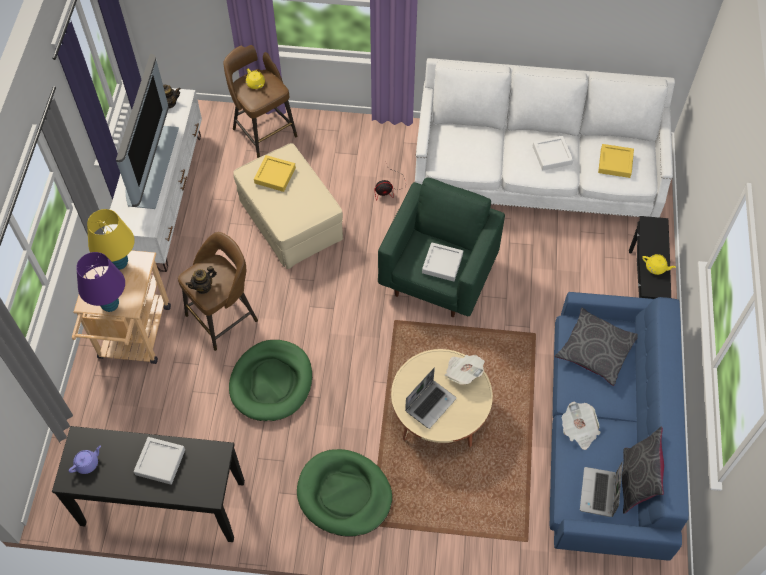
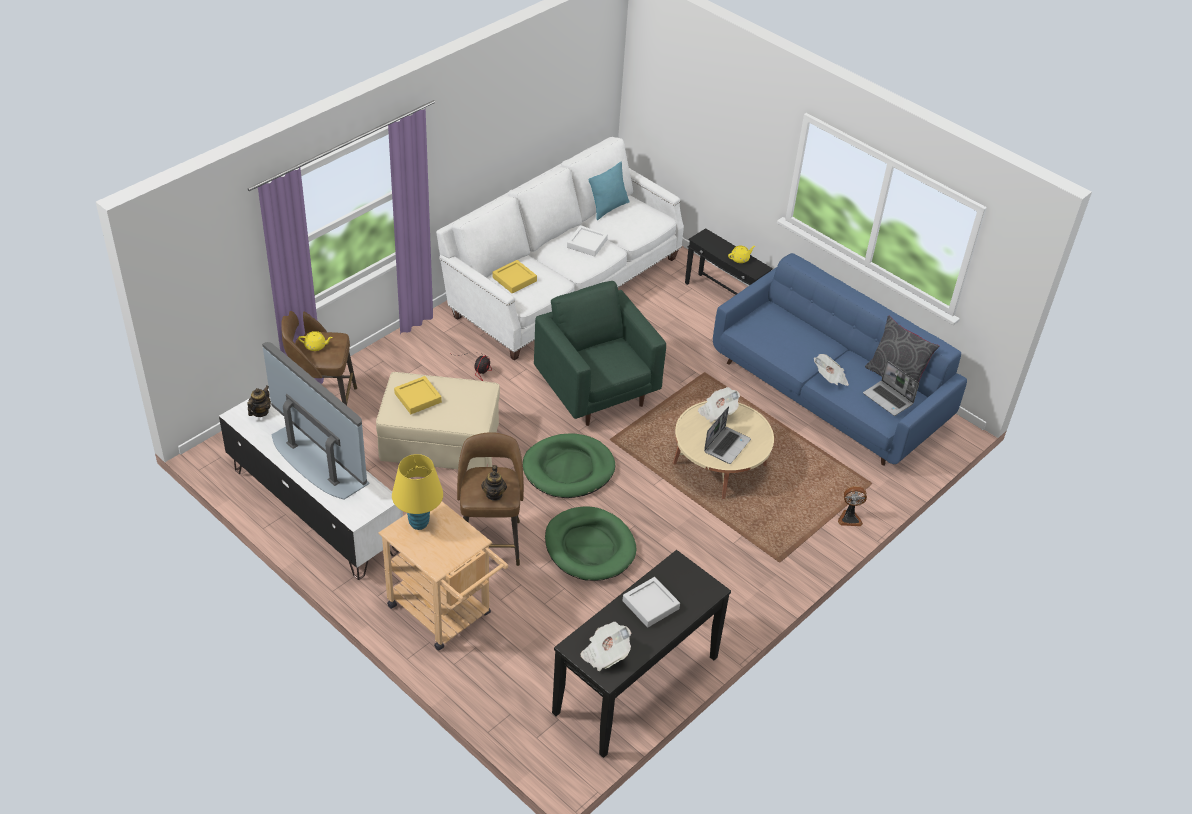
camera: 55 degrees left, 15 degrees down
(87, 463) = (605, 654): purple teapot -> newspaper
(110, 305) = (458, 552): purple table lamp -> none
(344, 494) = (738, 562): green dog bed -> green dog bed (568, 469)
(430, 404) = (726, 445): laptop -> laptop turned 45 degrees clockwise
(442, 264) = (616, 358): grey tray -> none
(469, 548) = (849, 518): none -> fan
(595, 350) = (773, 331): grey pillow -> none
(614, 139) = (608, 208): none -> turquoise pillow
(615, 163) = (631, 220): yellow tray -> yellow tray (514, 279)

